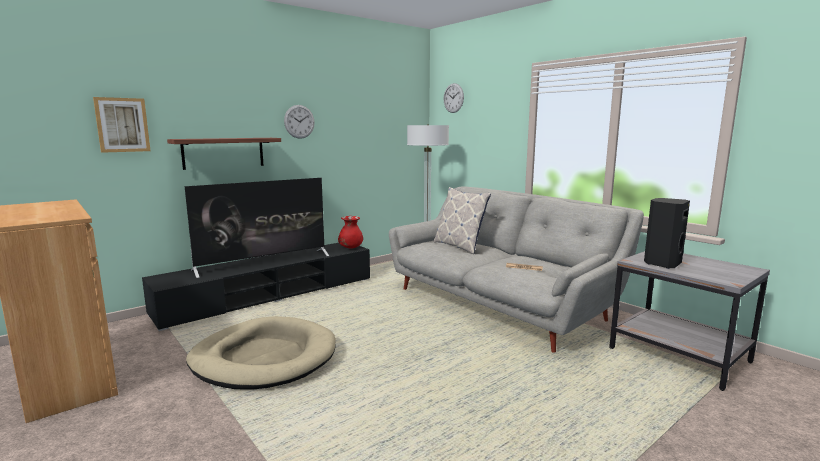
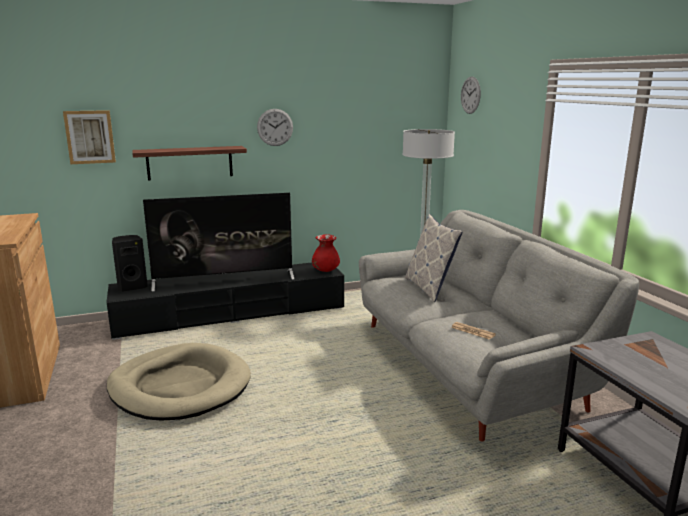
camera: 20 degrees right, 5 degrees up
(661, 263) = (626, 360): black speaker -> black speaker (132, 287)

